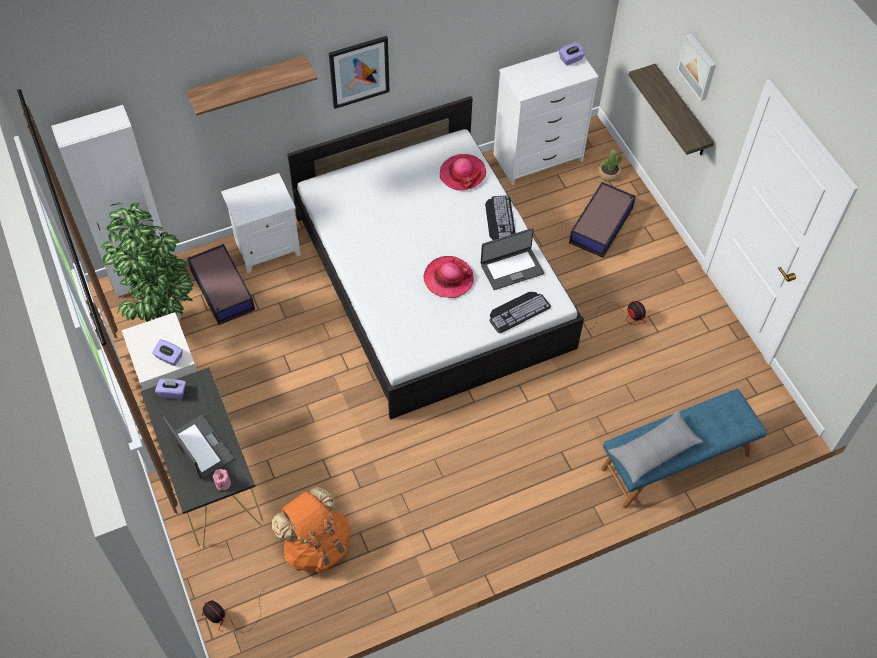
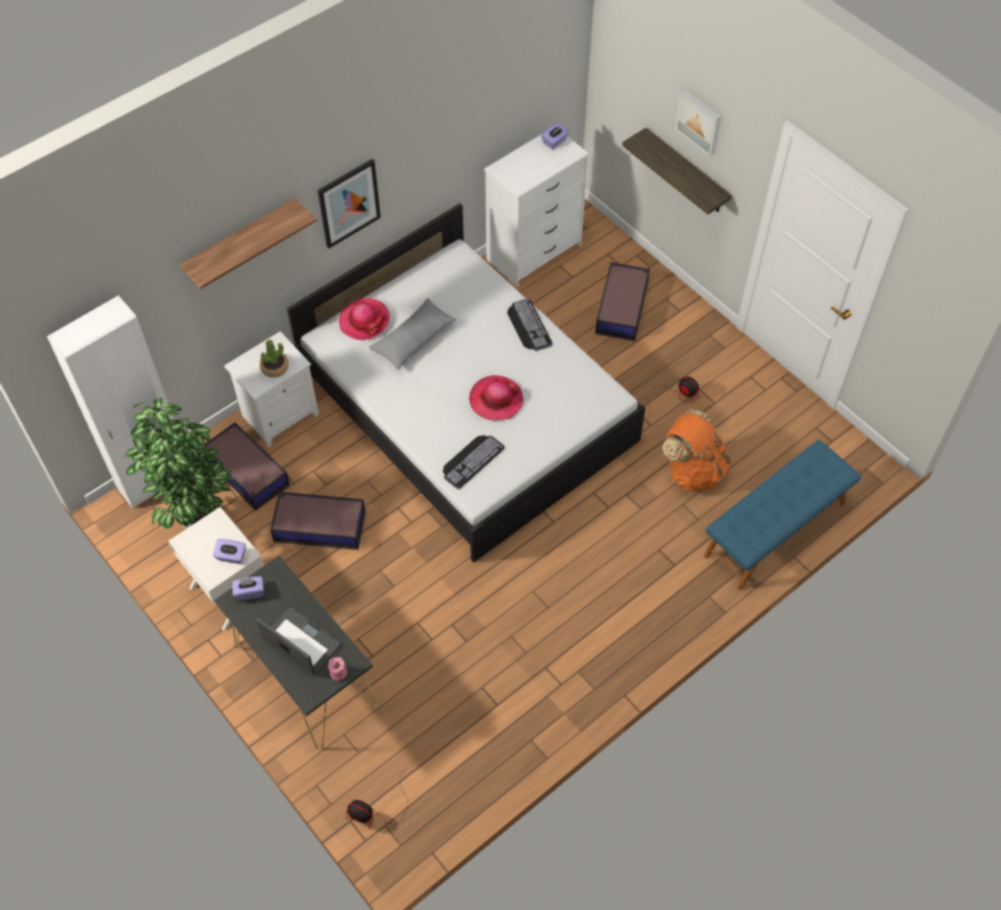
camera: 15 degrees left, 0 degrees up
(267, 352) = (318, 526): none -> storage box
(316, 545) = (441, 713): orange backpack -> orange backpack (693, 470)
(462, 173) = (472, 287): hat -> hat (364, 320)
(511, 268) = (557, 373): laptop -> none
(518, 310) = (578, 415): keyboard -> keyboard (471, 459)
(609, 174) = (612, 253): potted plant -> potted plant (274, 367)
(654, 451) = (759, 523): grey pillow -> grey pillow (413, 339)

